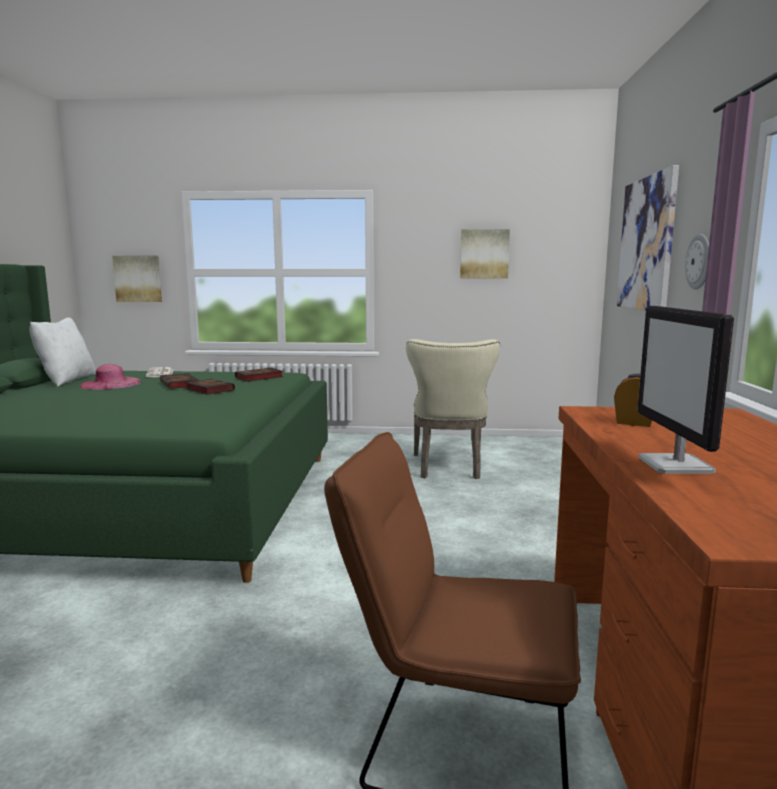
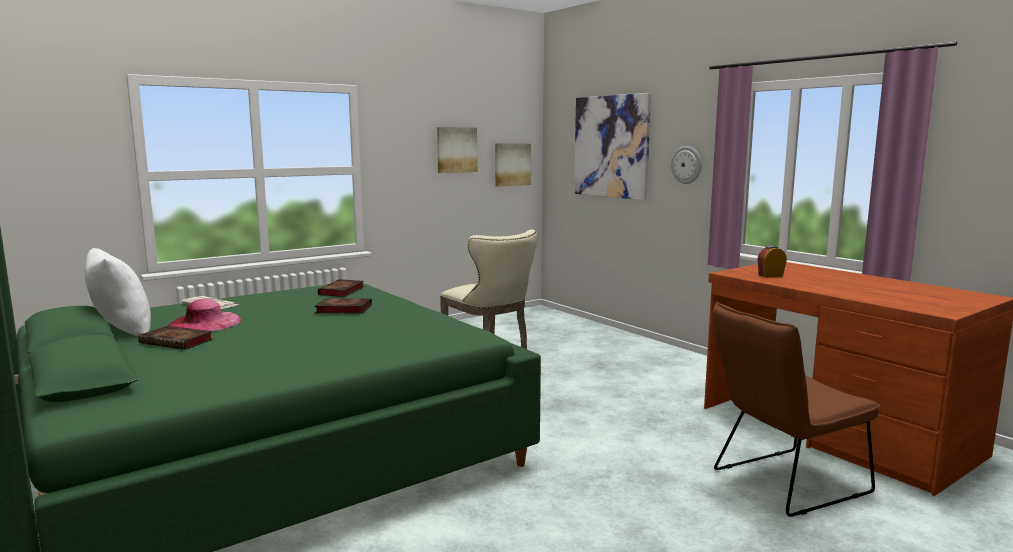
camera: 40 degrees left, 0 degrees up
(138, 278) = (62, 187): picture -> picture (512, 164)
(180, 384) = (288, 310): book -> book (178, 342)
(676, 466) = (850, 292): monitor -> none

